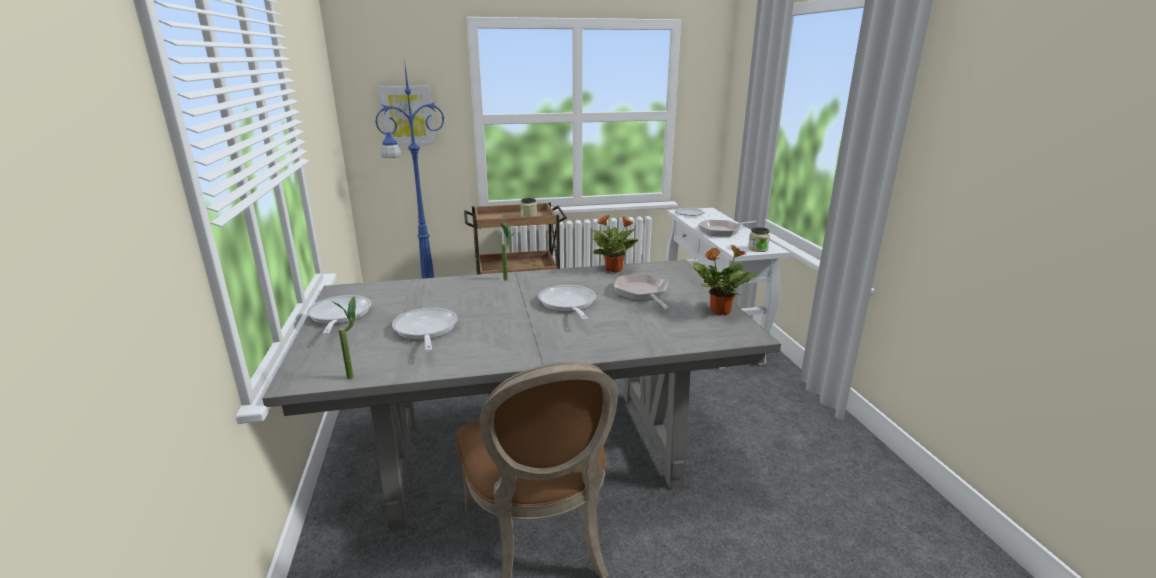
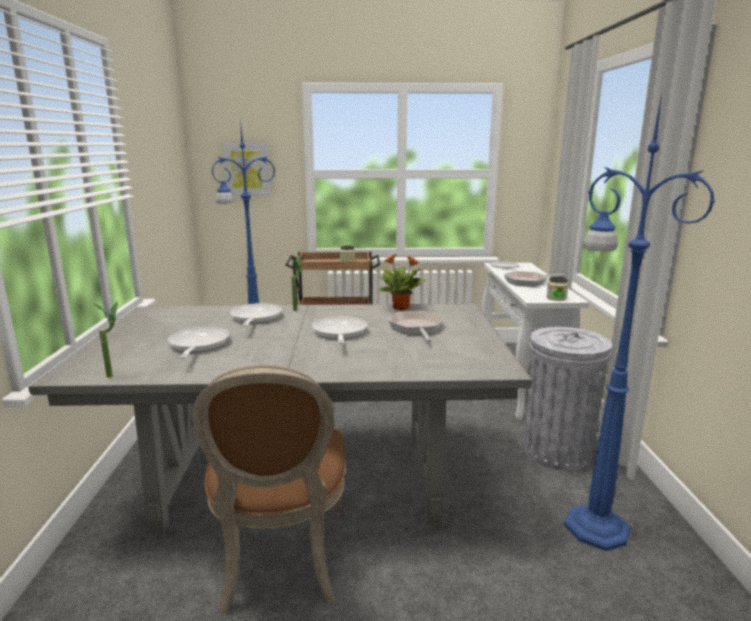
camera: 10 degrees right, 5 degrees down
(339, 316) = (132, 330): frying pan -> frying pan (255, 318)
(719, 311) = (484, 347): potted plant -> none
(766, 399) = (557, 451): none -> grey trash can
(819, 468) = (593, 525): none -> blue floor lamp

